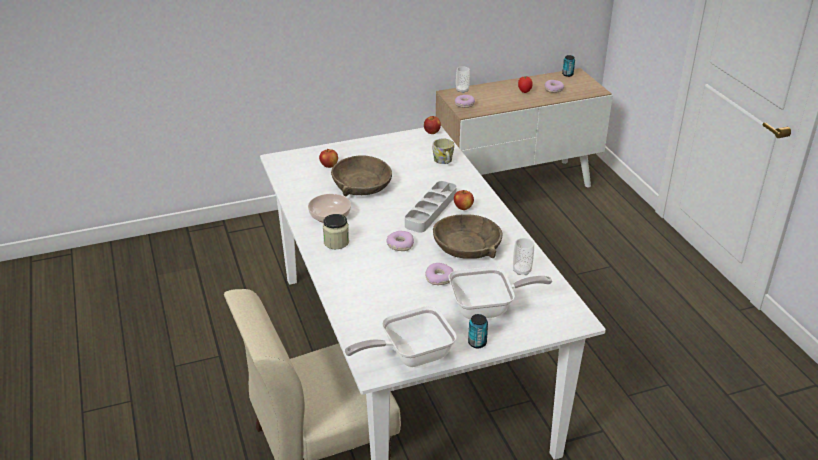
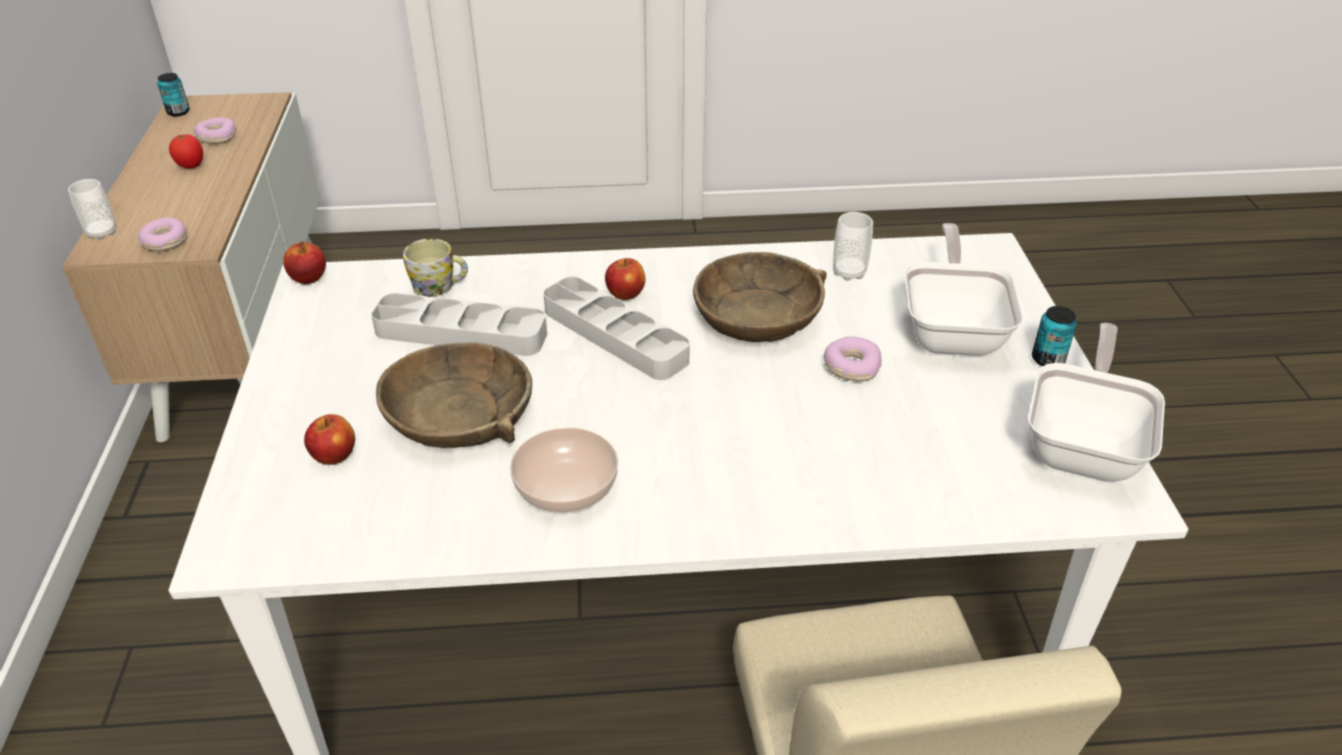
camera: 75 degrees left, 5 degrees up
(336, 242) = (679, 491): jar -> none
(400, 245) = (724, 397): donut -> none
(410, 355) = (1084, 445): frying pan -> frying pan turned 150 degrees counterclockwise
(413, 173) = (461, 333): none -> grey tray

